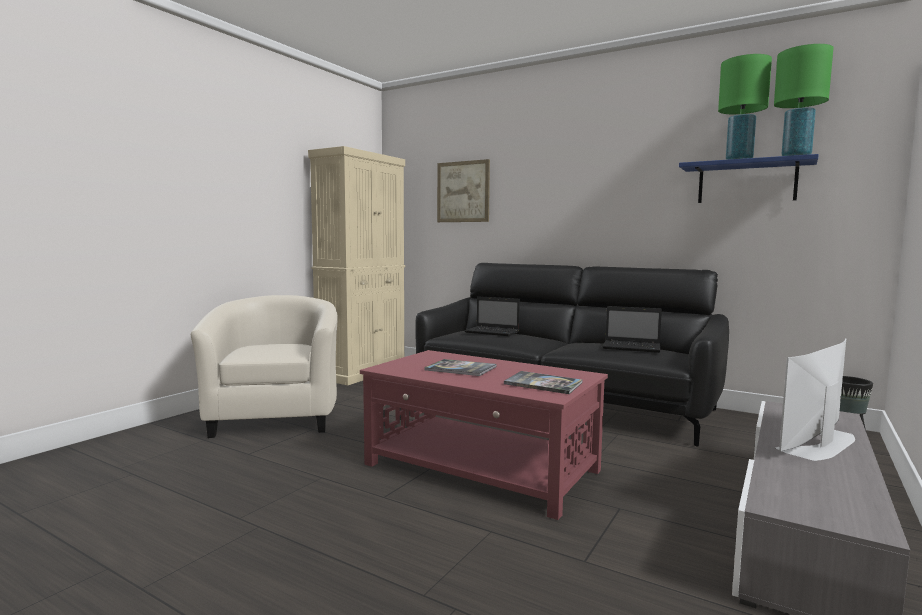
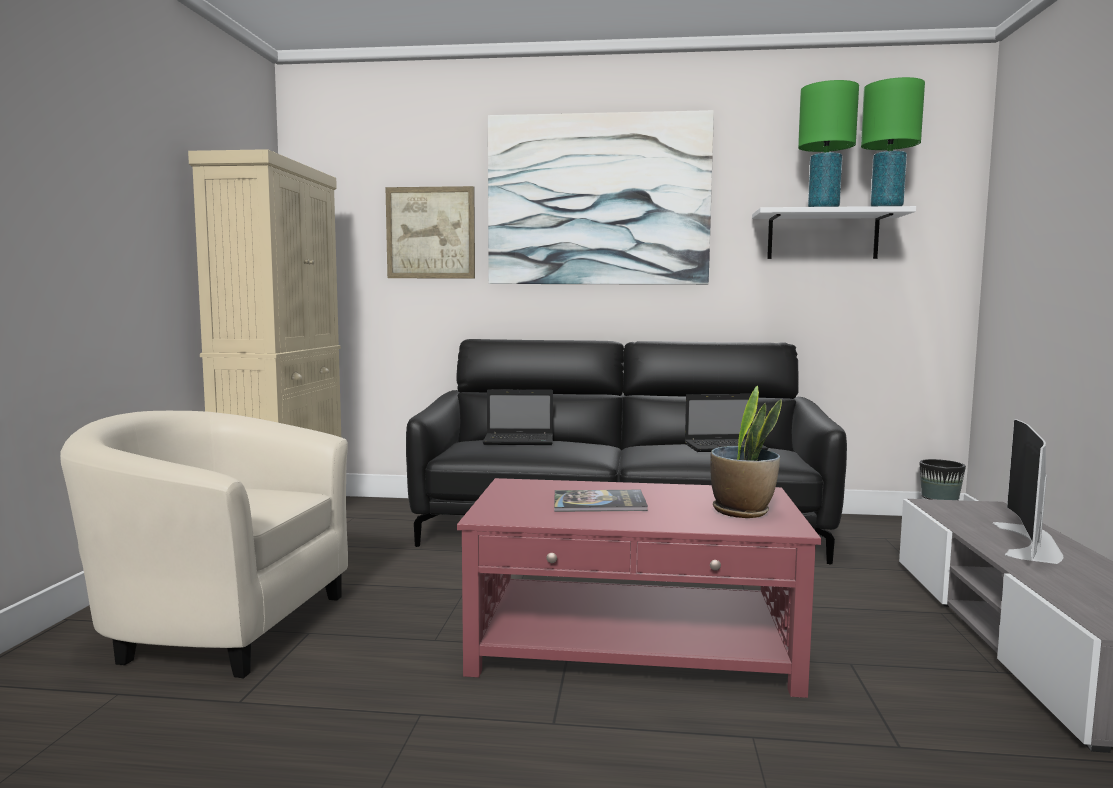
camera: 25 degrees left, 0 degrees up
(276, 418) = (218, 625): beige armchair -> beige armchair turned 45 degrees counterclockwise
(543, 384) = (742, 511): book -> potted plant
(570, 164) = (598, 200): none -> picture
(746, 183) = (822, 236): blue shelf -> white shelf

